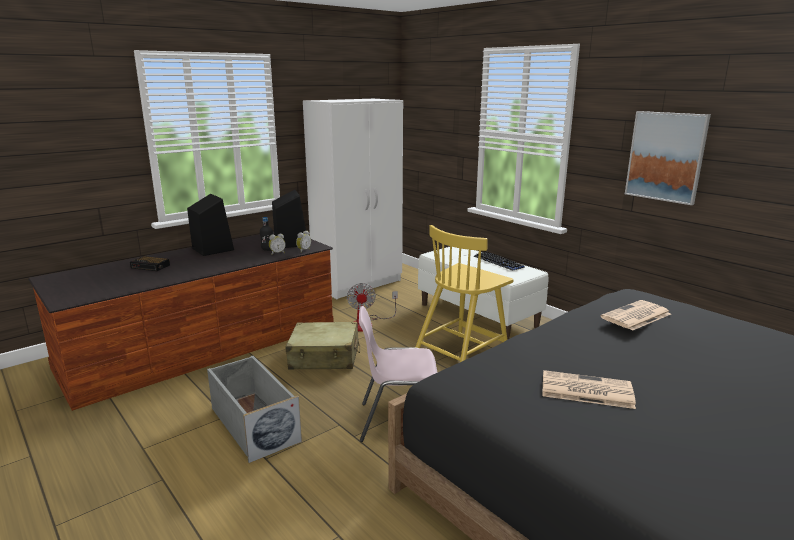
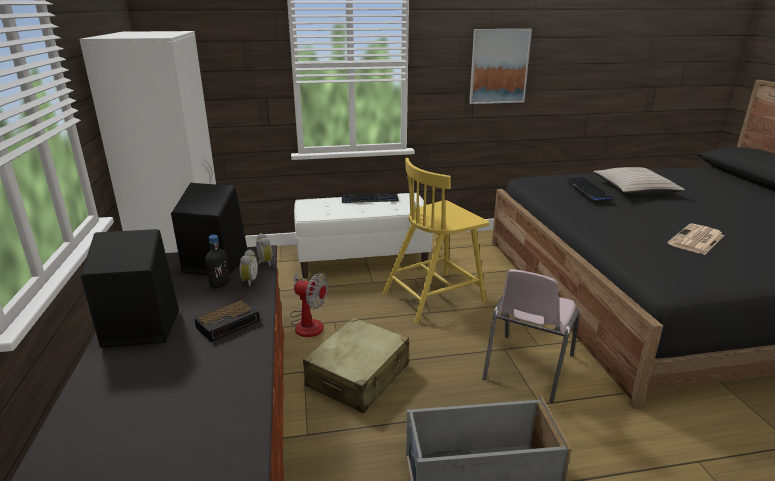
camera: 60 degrees left, 5 degrees up
(151, 266) = (143, 408): alarm clock -> alarm clock (229, 323)
(461, 357) = (434, 297): yellow chair -> yellow chair turned 75 degrees clockwise
(636, 316) = (587, 190): newspaper -> keyboard
(710, 344) = (634, 189): none -> beige pillow

